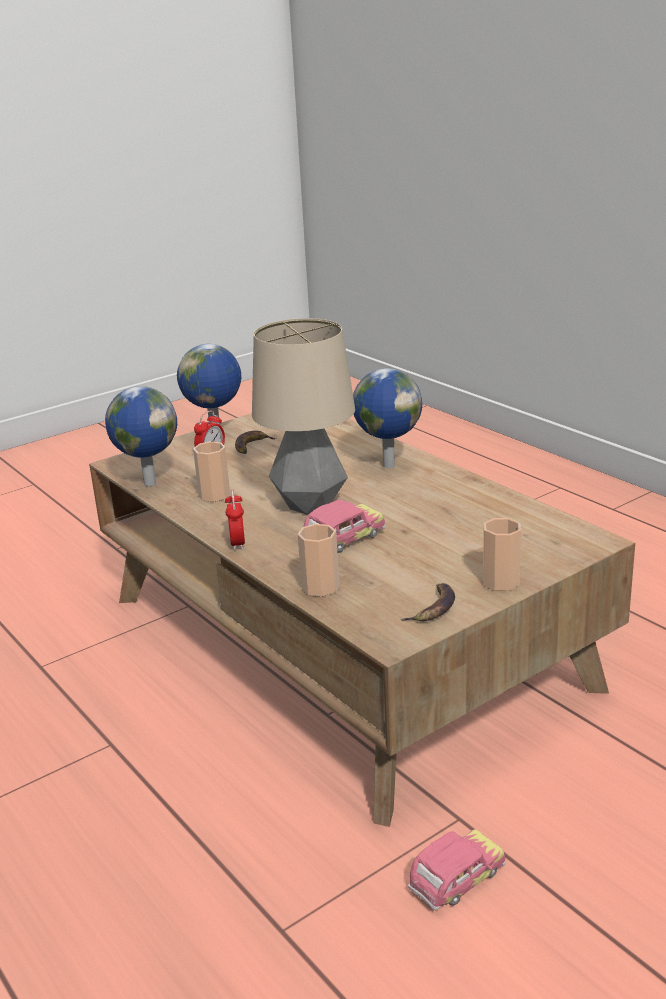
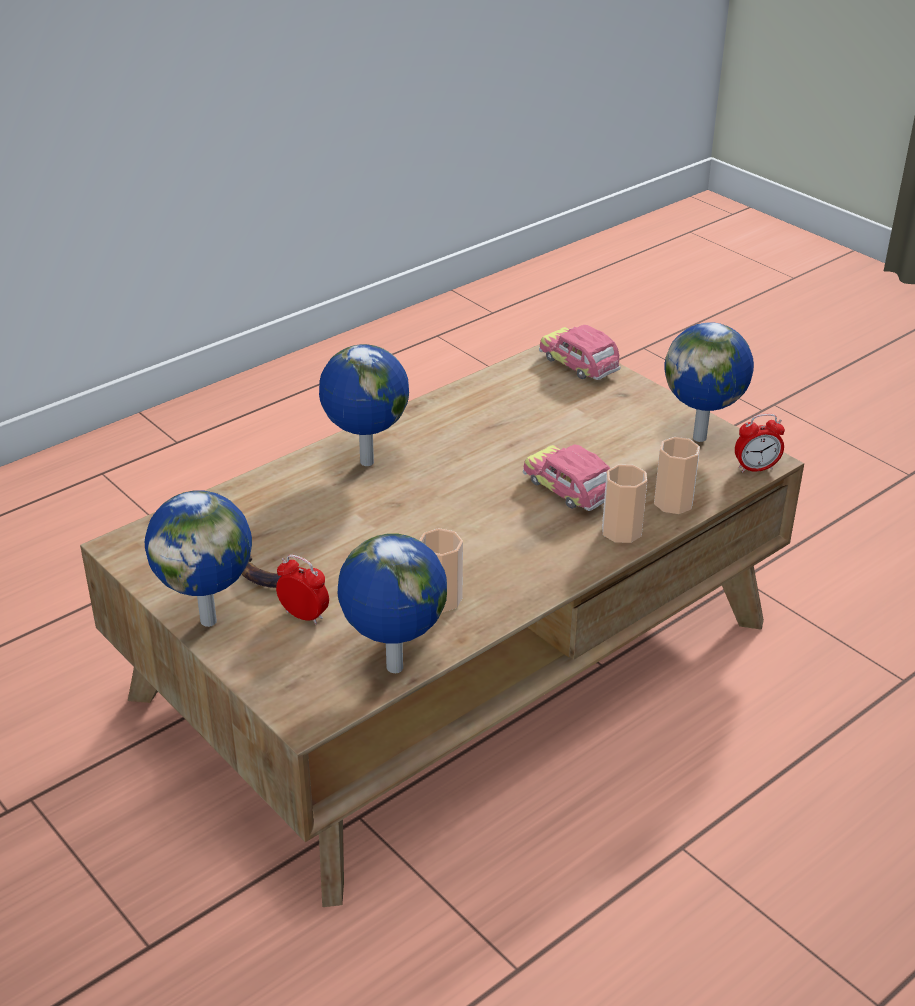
camera: 95 degrees left, 10 degrees up
(238, 543) = (579, 566): alarm clock -> alarm clock (755, 468)
(309, 505) = (477, 518): table lamp -> none
(433, 608) = (701, 437): banana -> globe
(457, 881) = (815, 582): toy car -> toy car (579, 365)
(501, 581) = (647, 401): cup -> cup (621, 531)

